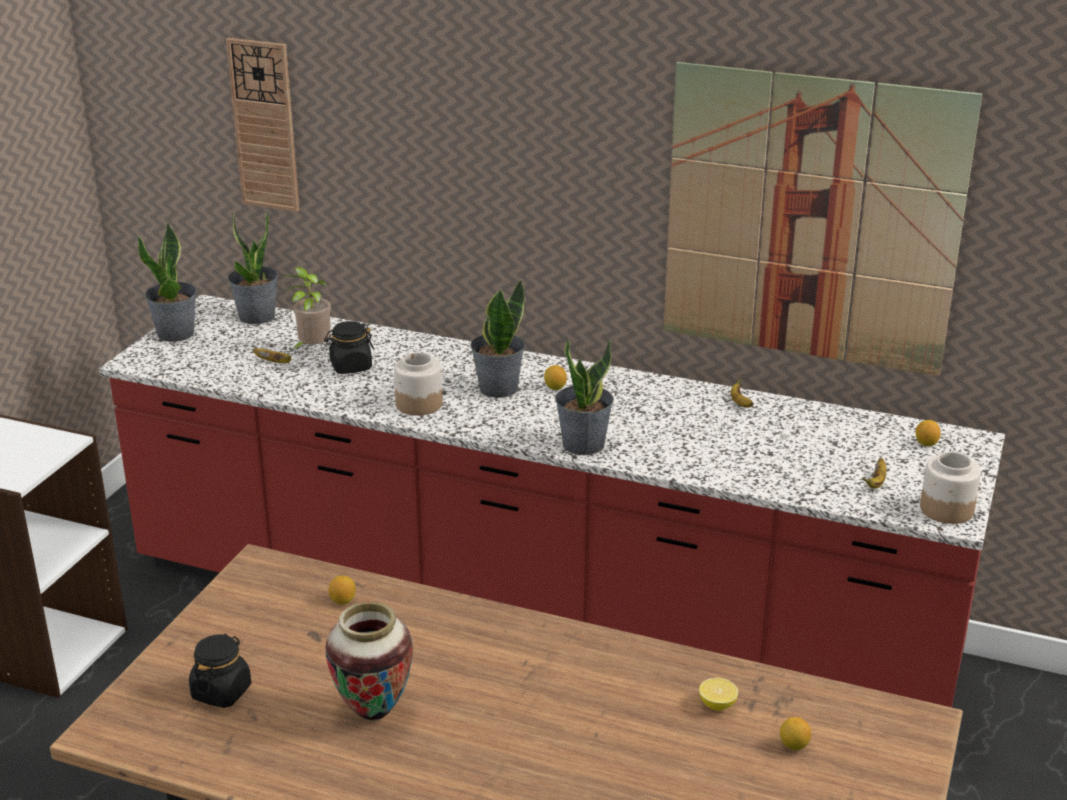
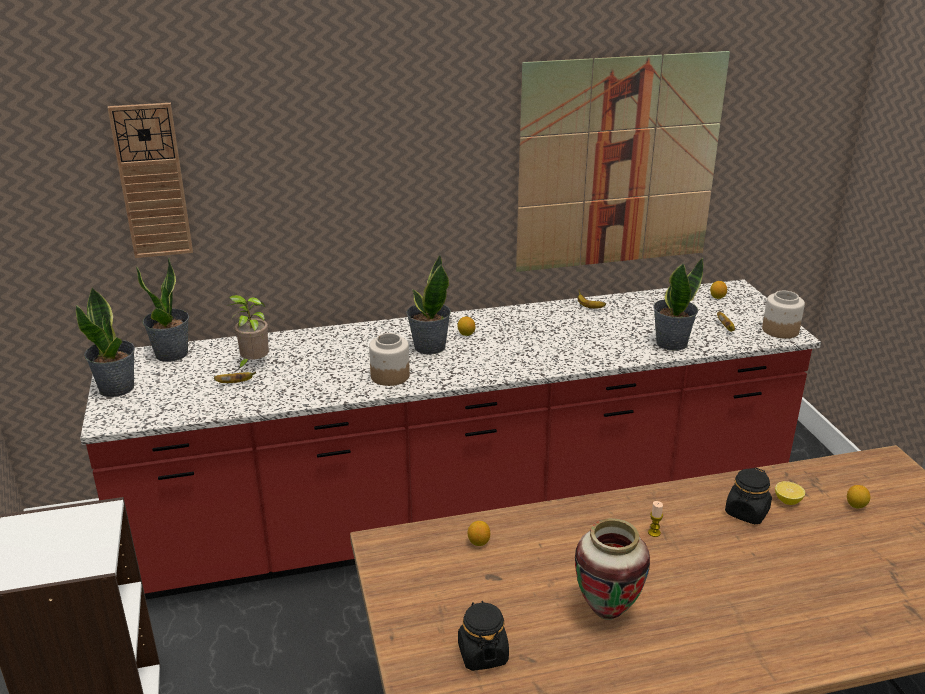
camera: 35 degrees left, 0 degrees up
(350, 366) = (301, 366): black jar -> black jar (746, 512)
(521, 668) = (654, 533): none -> candle
(583, 444) = (536, 364): potted plant -> potted plant (671, 343)

